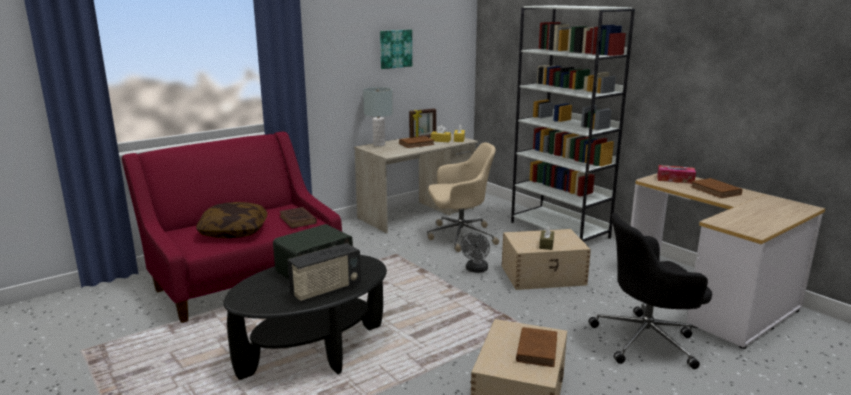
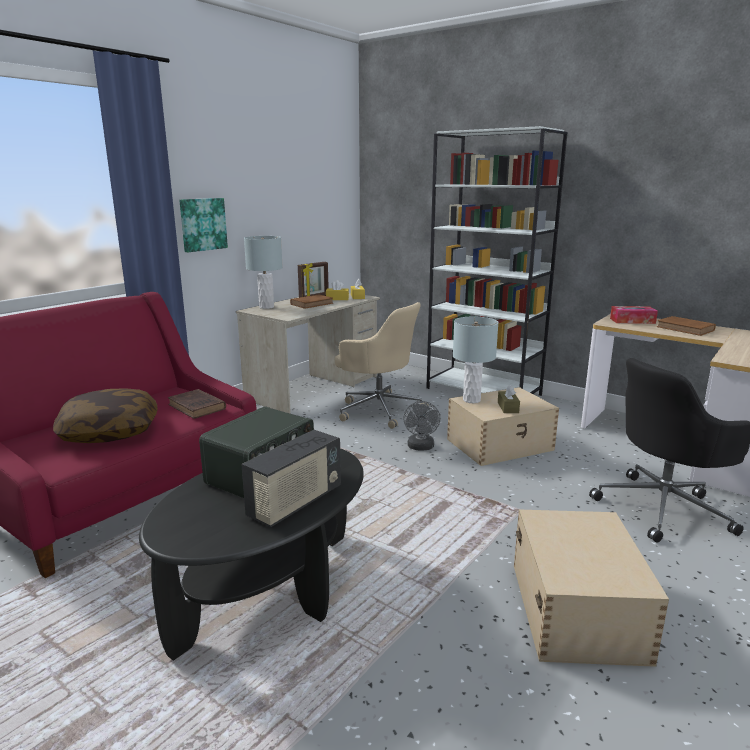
camera: 15 degrees left, 0 degrees up
(395, 48) = (276, 188): picture -> picture (202, 224)
(459, 236) = (378, 409): beige office chair -> beige office chair turned 60 degrees clockwise
(520, 235) = (471, 400): none -> grey table lamp
(537, 349) = (602, 544): brown book -> none

